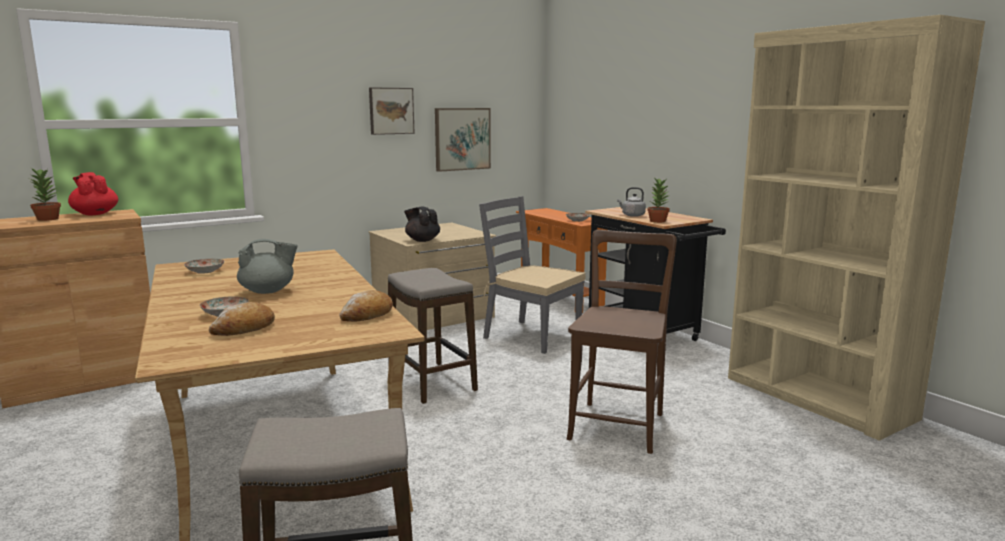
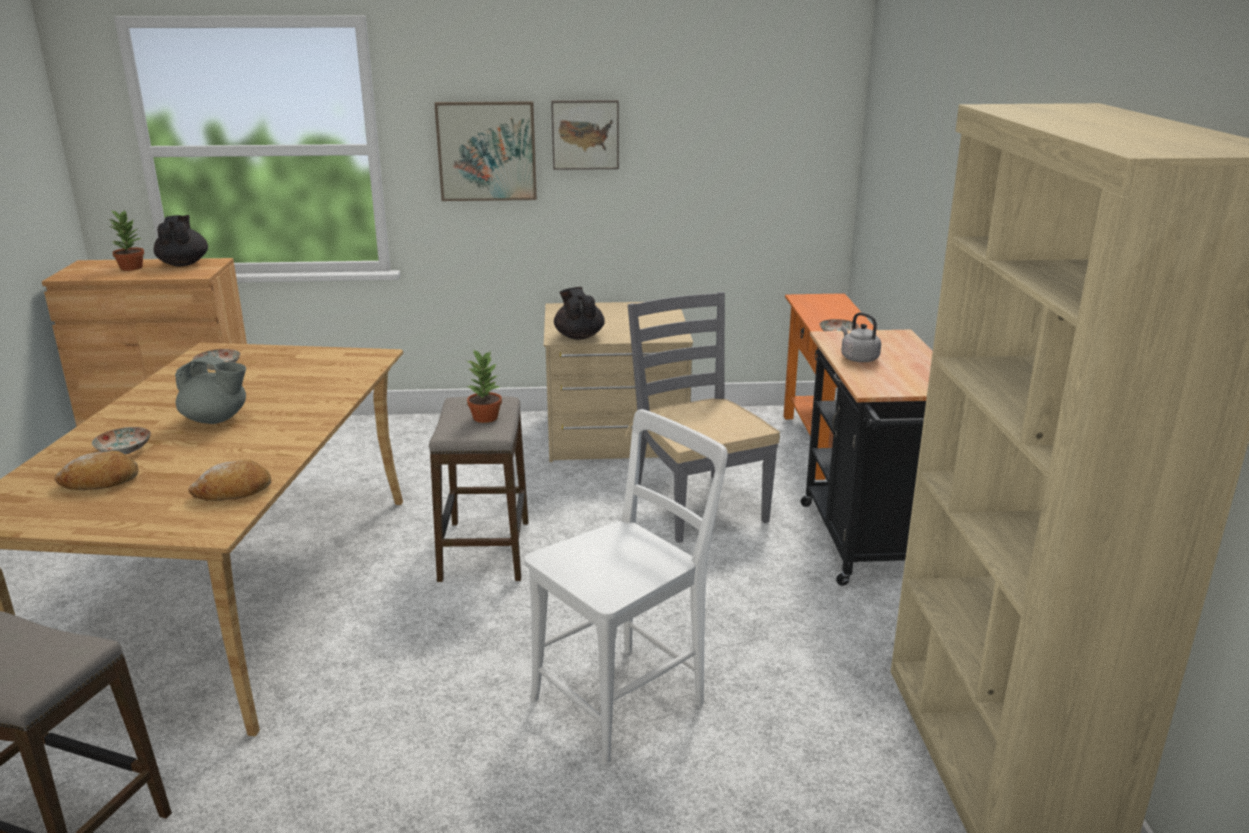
camera: 30 degrees right, 10 degrees up
(95, 214) = (184, 264): red teapot -> black teapot
(462, 139) = (703, 177): picture -> picture (487, 151)
(618, 424) = (625, 697): brown chair -> white chair
(657, 221) = (870, 382): potted plant -> potted plant (485, 417)

